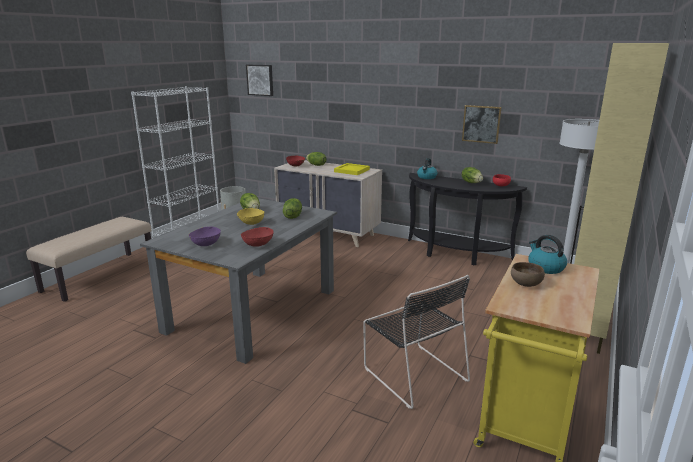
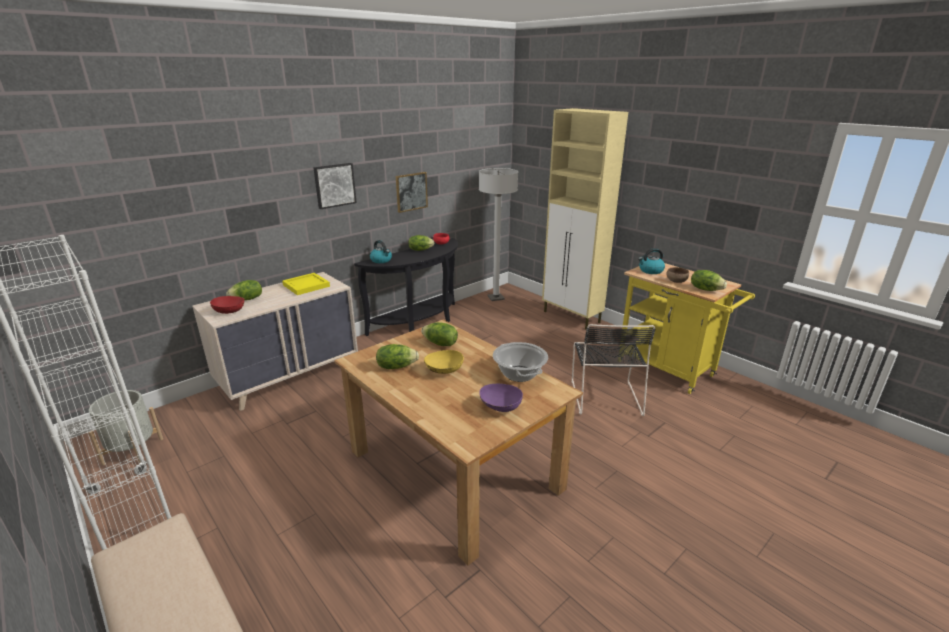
camera: 70 degrees left, 5 degrees up
(253, 309) = (452, 469): grey dining table -> brown dining table
(258, 244) = (519, 374): red bowl -> cooking pot
(260, 80) = (71, 200): picture -> picture (334, 185)
(413, 373) = (605, 395): black chair -> black chair turned 105 degrees clockwise
(521, 303) = (705, 289): none -> lettuce

